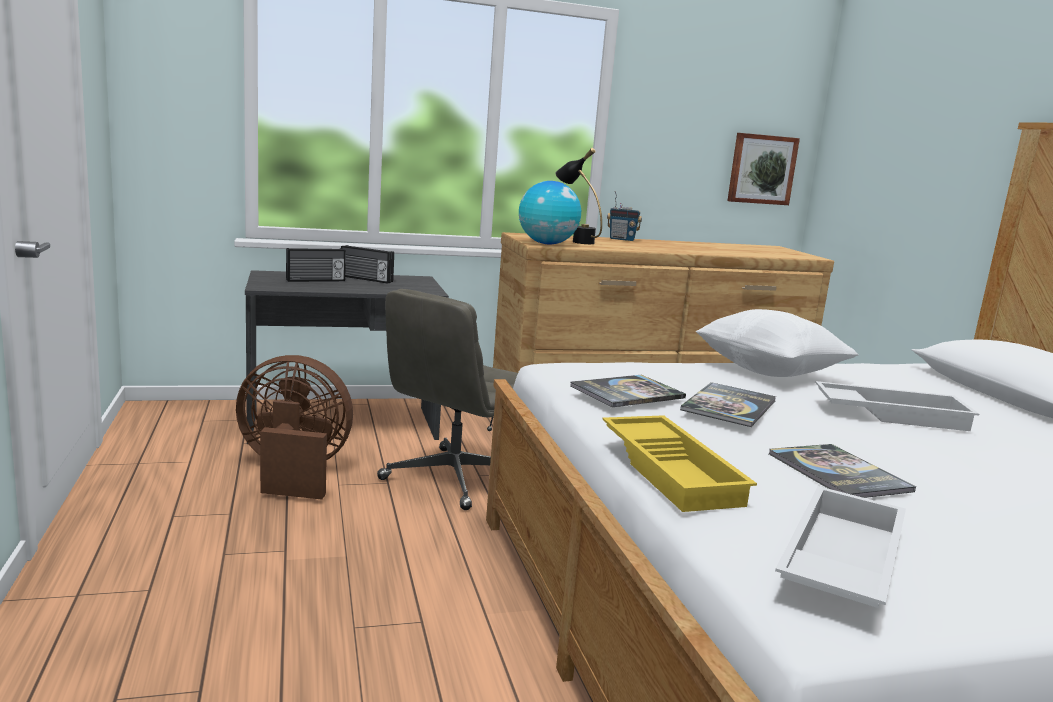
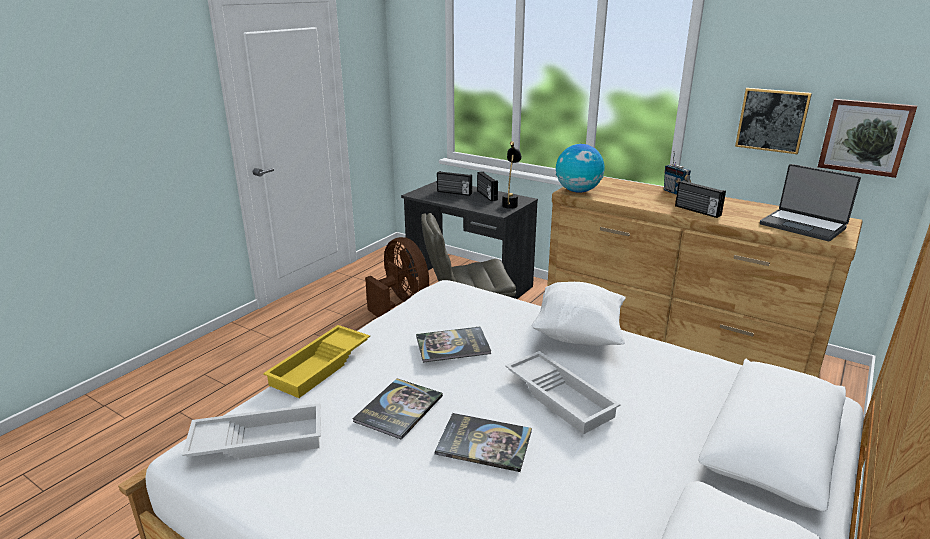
camera: 50 degrees right, 10 degrees up
(576, 241) = (618, 190): black table lamp -> black table lamp (510, 203)
(627, 393) = (421, 315): book -> book (484, 443)
(681, 249) = (697, 211): none -> radio
(686, 156) = (772, 120): none -> picture
(768, 251) = (803, 226): none -> laptop

